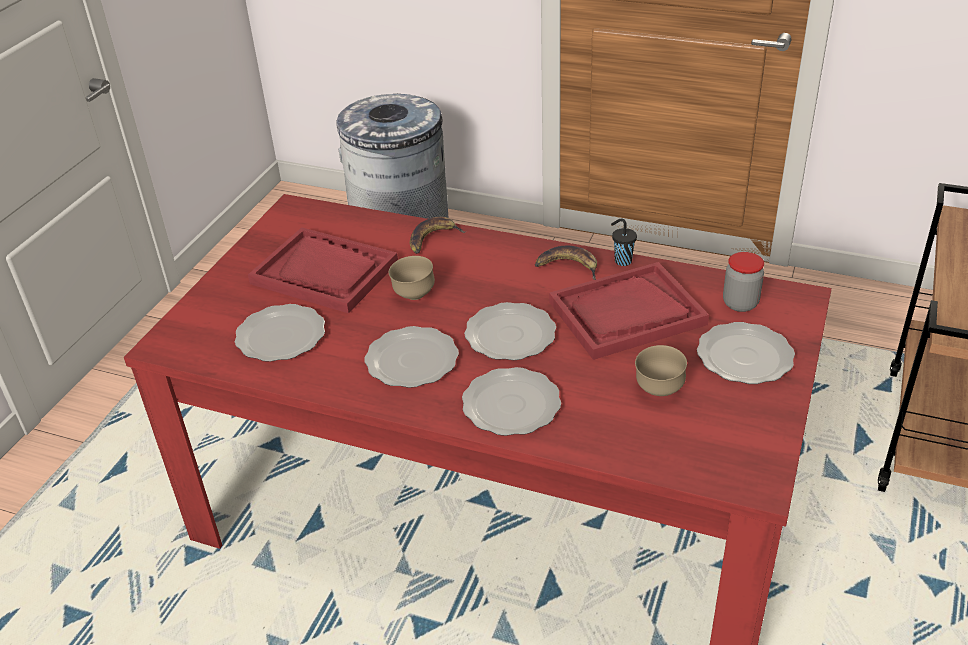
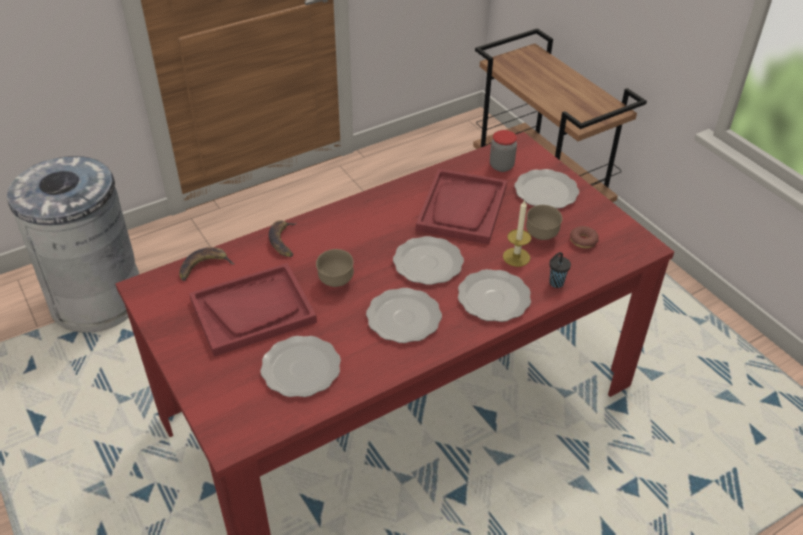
camera: 55 degrees left, 5 degrees up
(568, 266) = (390, 203): banana -> banana (204, 266)
(598, 389) = (516, 257): none -> candle
(622, 261) = (411, 181): black cup -> black cup (555, 283)
(695, 426) = (583, 241): none -> donut

